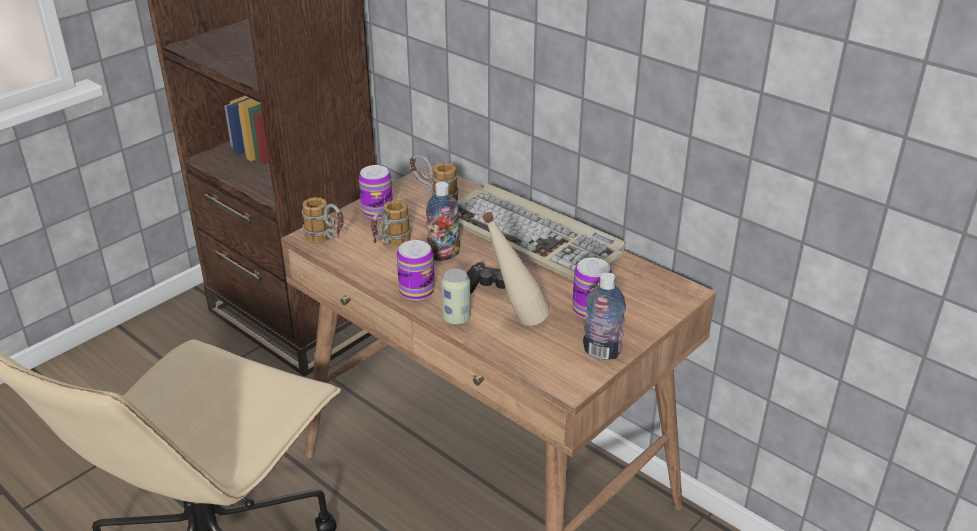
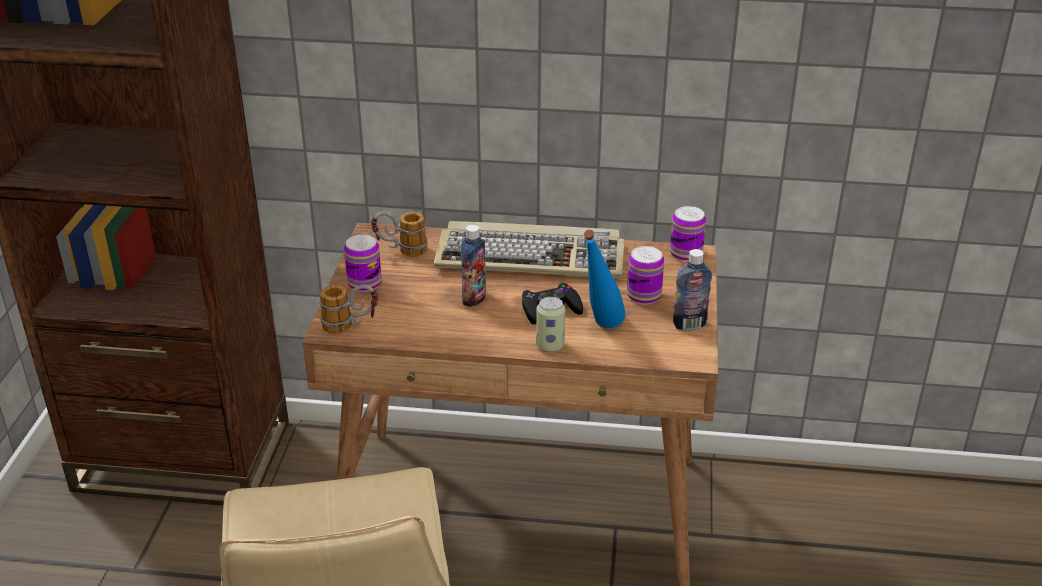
camera: 35 degrees left, 0 degrees up
(390, 245) = (415, 308): mug -> none
(416, 291) = (489, 337): can -> can (686, 253)
(515, 322) = (600, 329): beige bottle -> blue bottle

